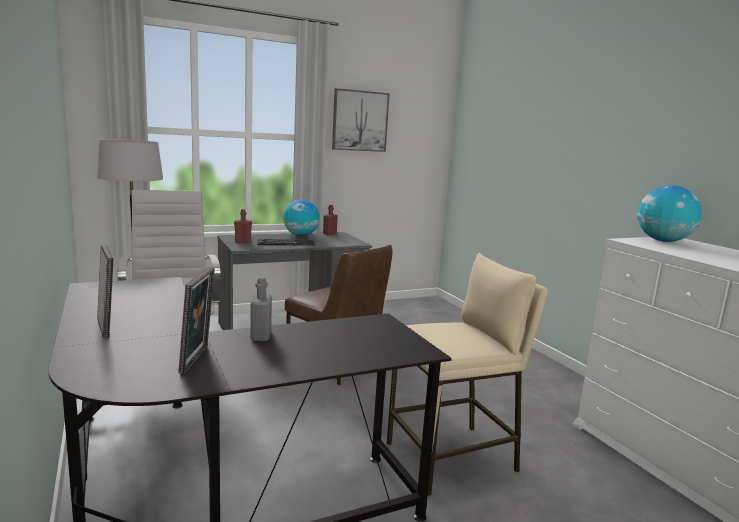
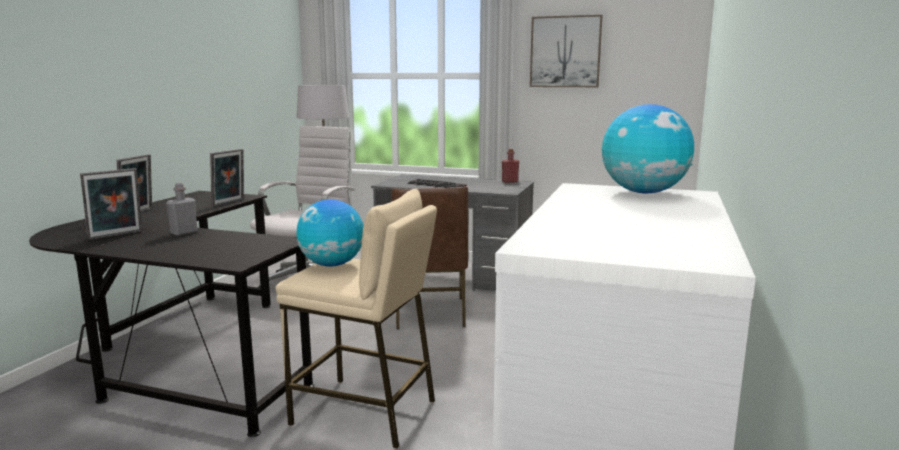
camera: 45 degrees right, 0 degrees up
(175, 293) = (229, 203): none -> picture frame
(243, 242) = (403, 180): red bottle -> none
(301, 235) = (474, 180): globe -> globe (332, 265)

